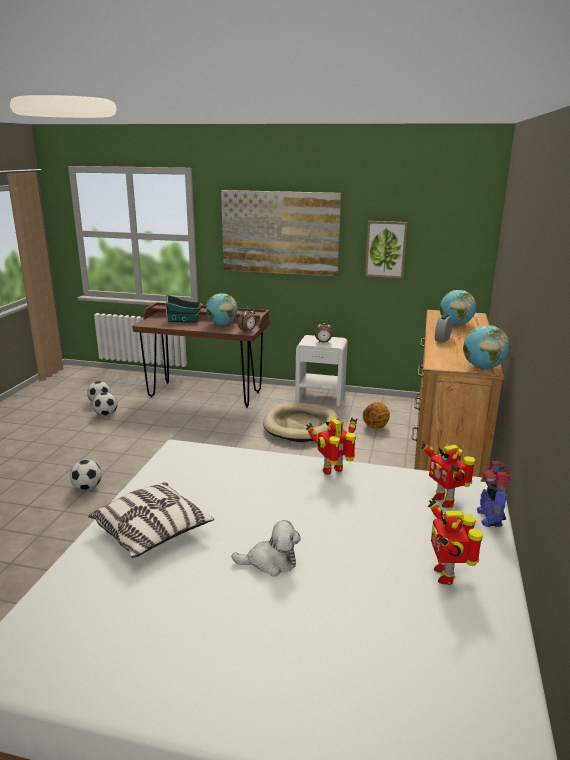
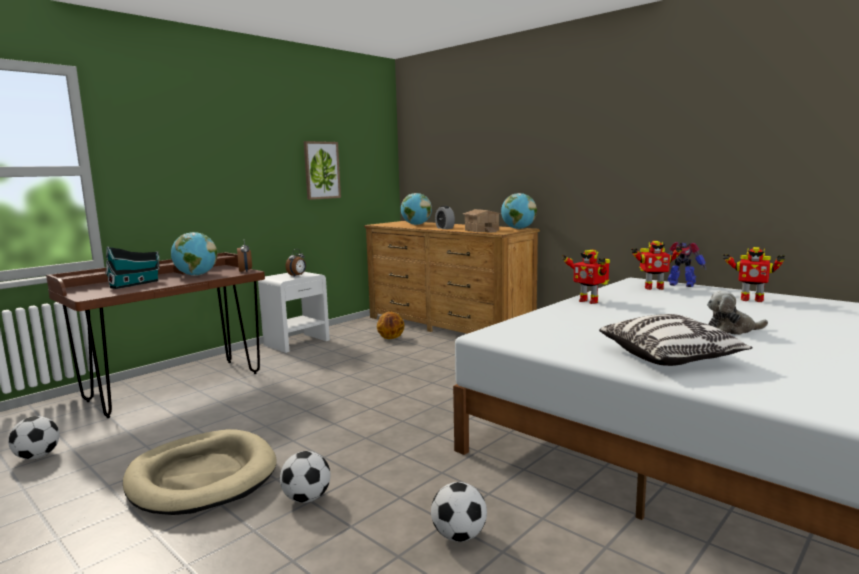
camera: 60 degrees left, 10 degrees down
(106, 414) = (94, 457): football -> football (459, 536)
(270, 562) = (732, 330): plush toy -> plush toy turned 120 degrees counterclockwise
(280, 232) = (214, 157): picture -> none
(301, 426) = (342, 360): beige dog bed -> beige dog bed (202, 477)
(334, 471) = (588, 301): toy robot -> toy robot turned 45 degrees counterclockwise
(446, 355) = (482, 230): none -> toy house

